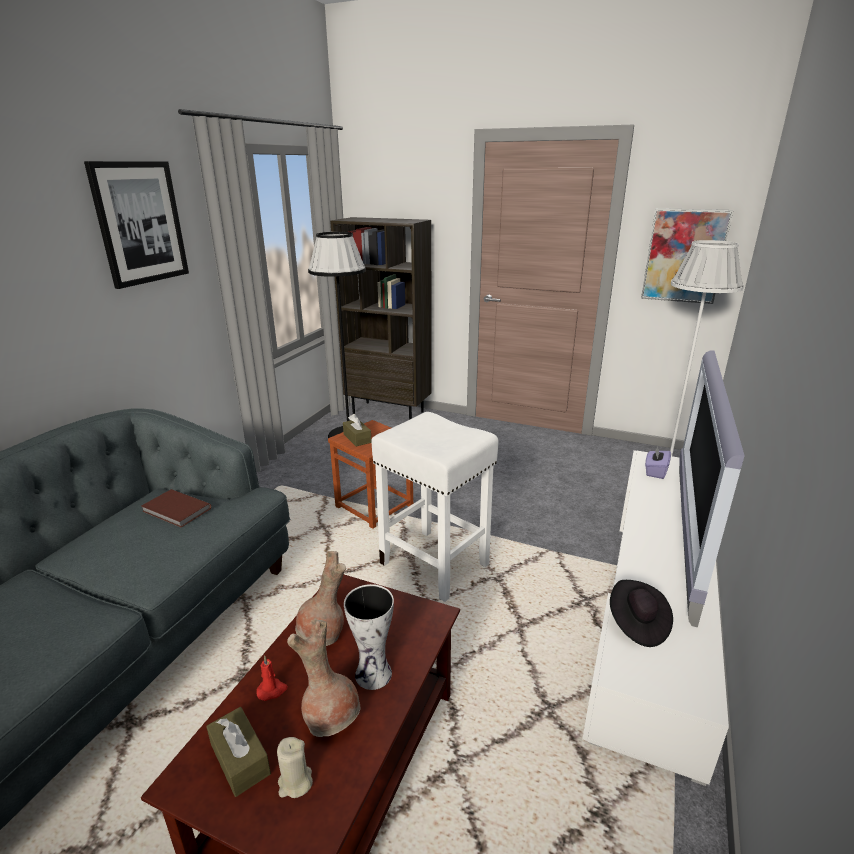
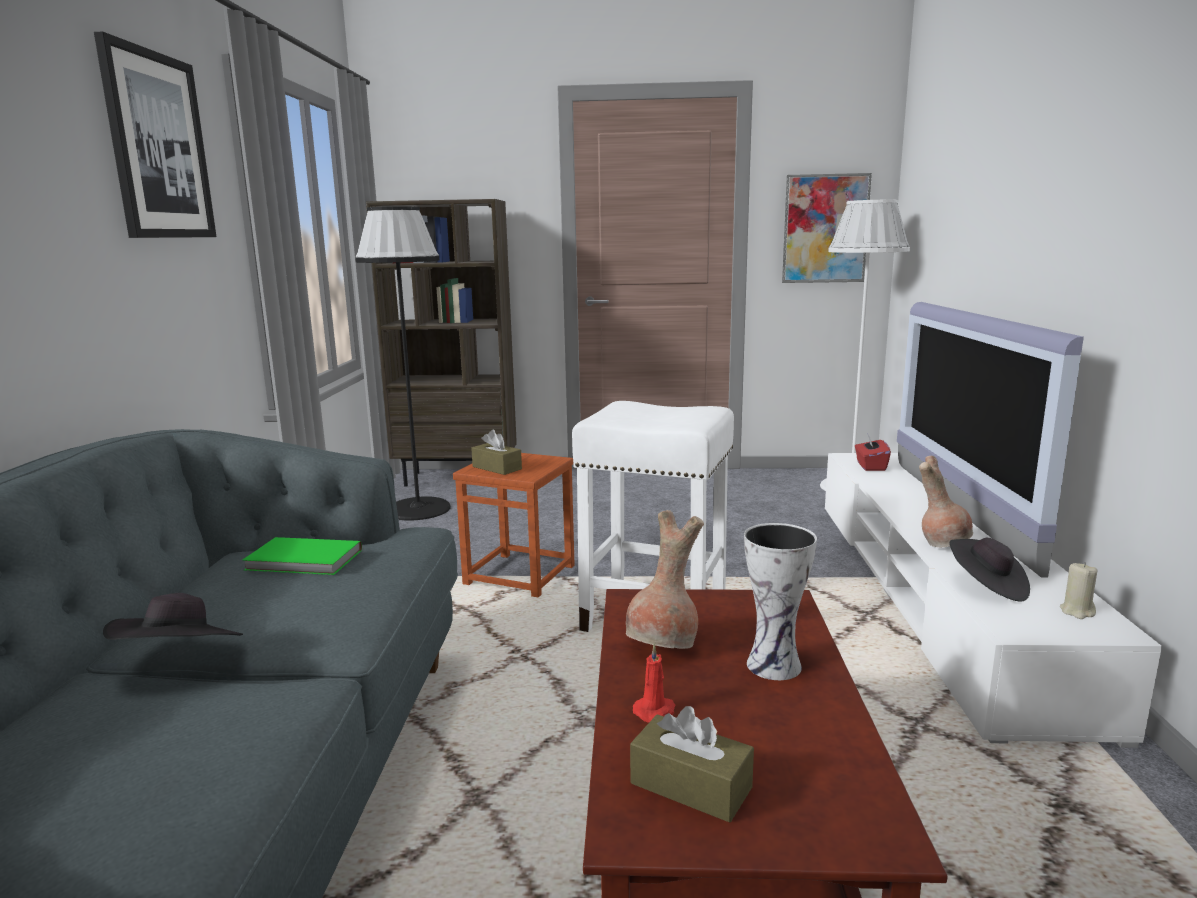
camera: 20 degrees left, 10 degrees down
(66, 576) = (181, 659): none -> black hat
(176, 511) = (304, 561): brown book -> green book
(295, 782) = (794, 785): beige candle -> beige candle (1077, 611)
(331, 717) = (768, 715): brown vase -> brown vase (943, 543)
(655, 471) = (870, 466): purple tissue box -> red tissue box

